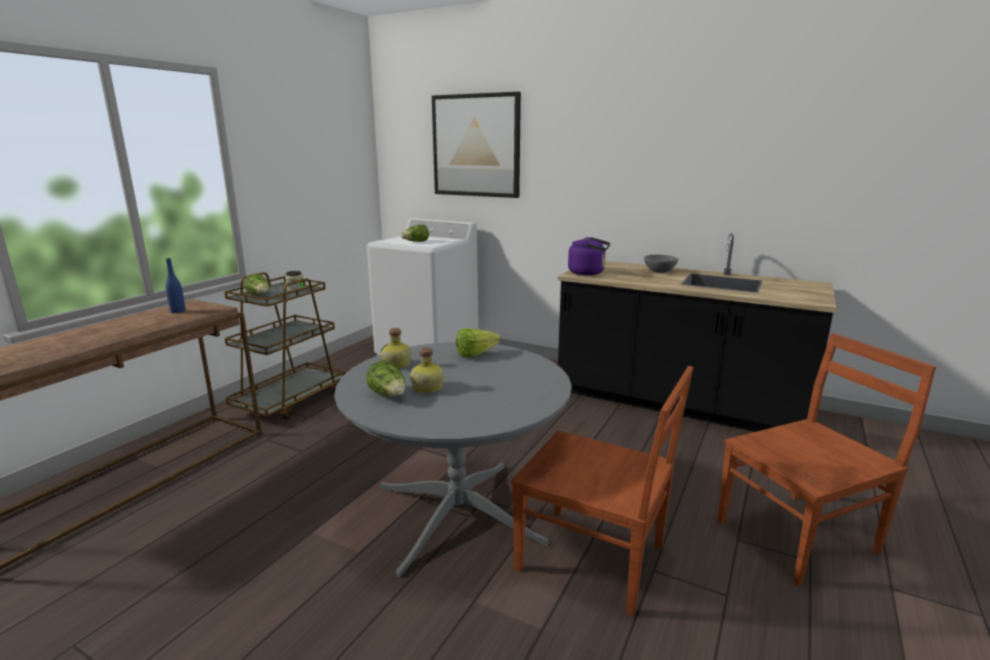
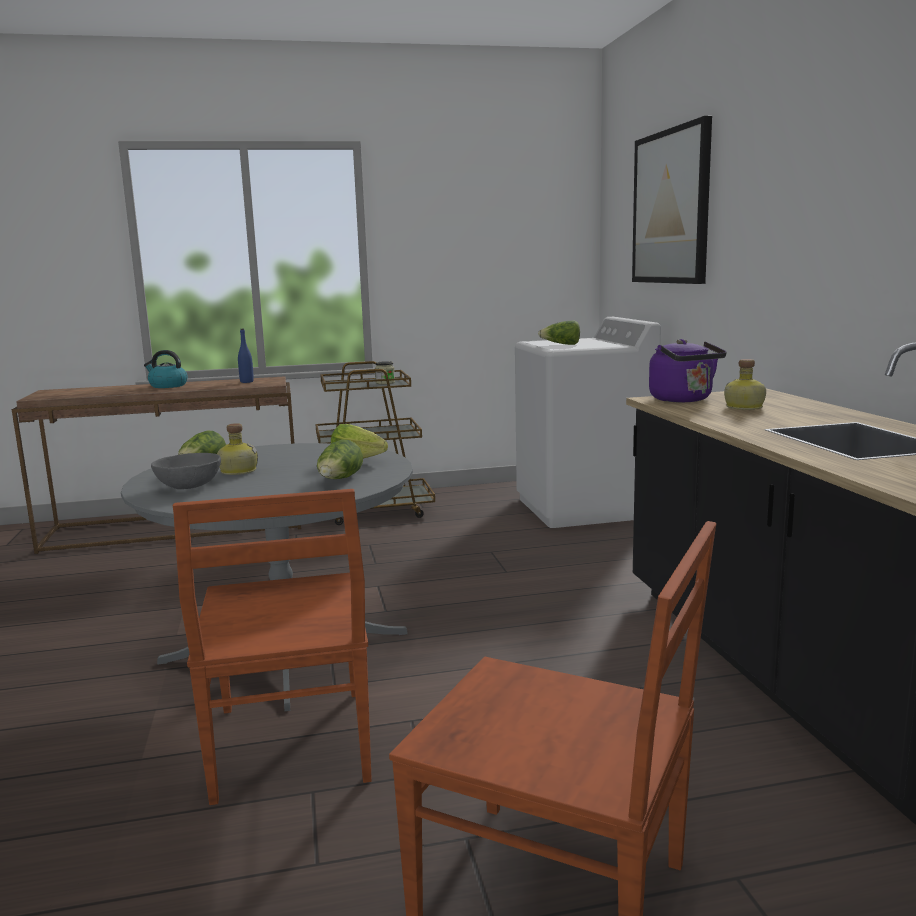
camera: 50 degrees right, 5 degrees down
(93, 332) = (167, 386): none -> kettle
(259, 295) = (346, 383): lettuce -> lettuce (339, 480)
(397, 365) = (279, 452): bottle -> bottle (744, 407)
(659, 271) = (806, 413): grey bowl -> grey bowl (190, 487)

